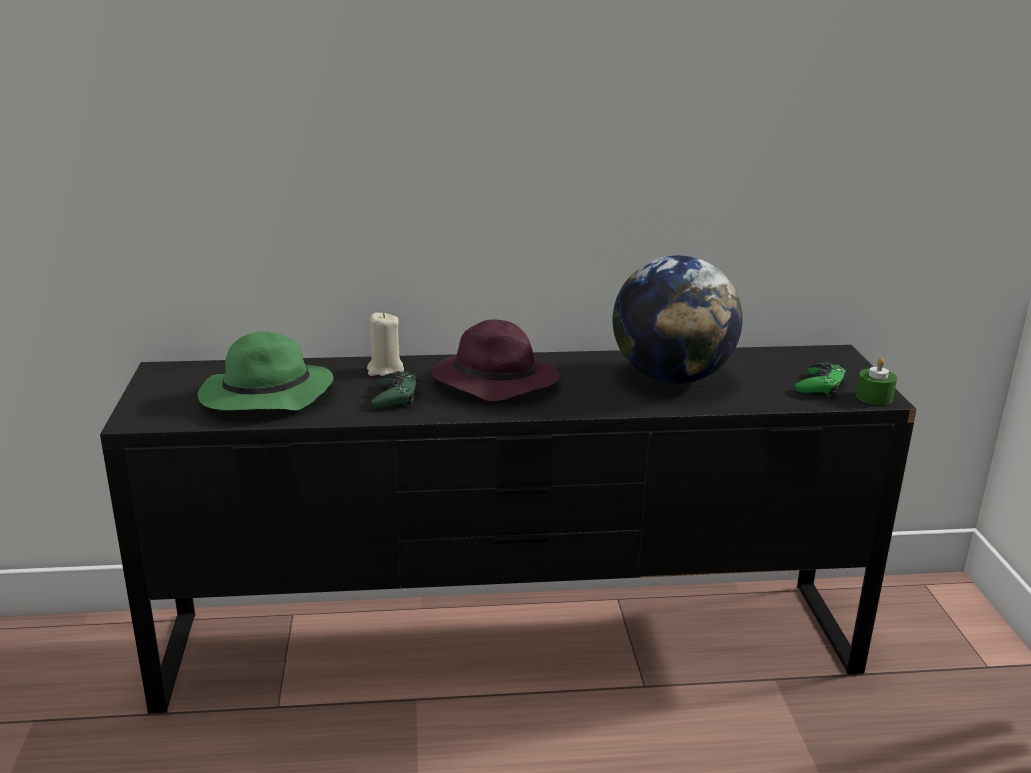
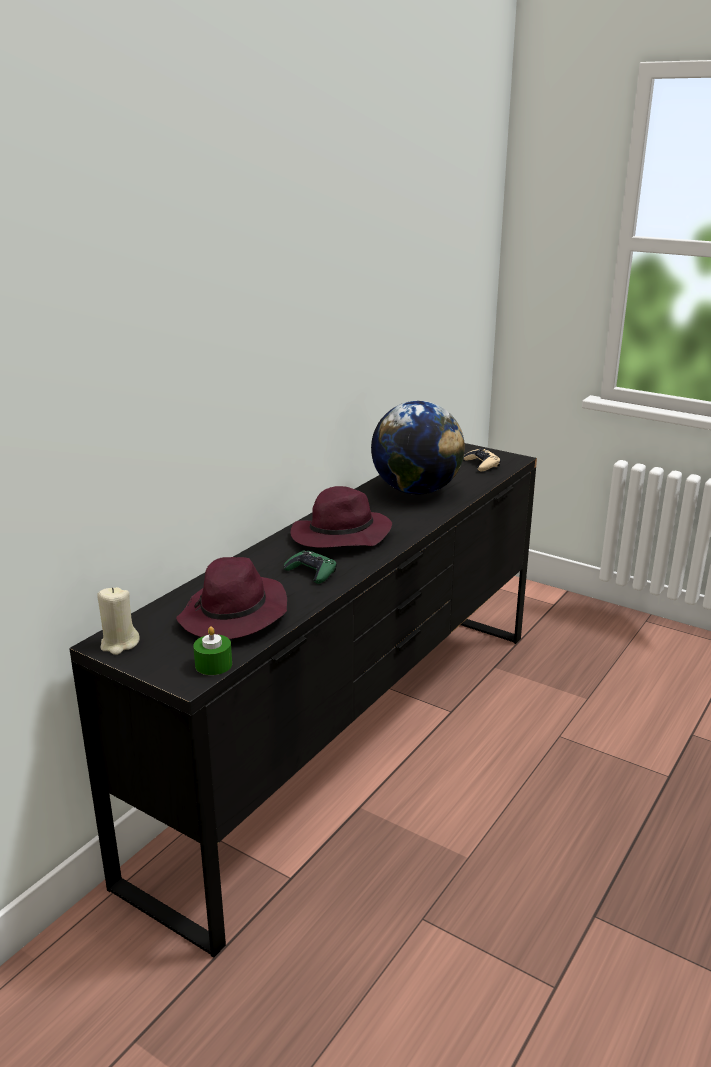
camera: 50 degrees left, 0 degrees up
(265, 396) = (234, 615): green hat -> purple hat
(385, 370) = (263, 562): beige candle -> beige candle (119, 644)
(820, 386) = (482, 464): green game controller -> beige game controller
(874, 397) = (512, 459): green candle -> green candle (213, 664)

